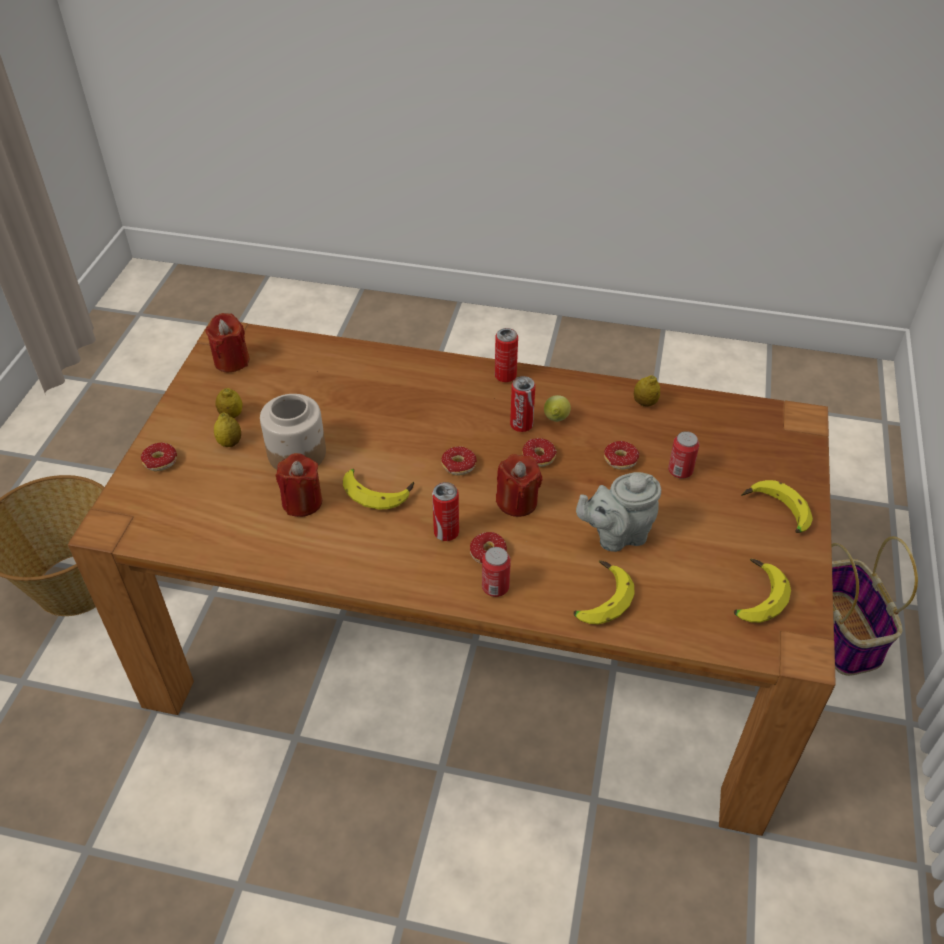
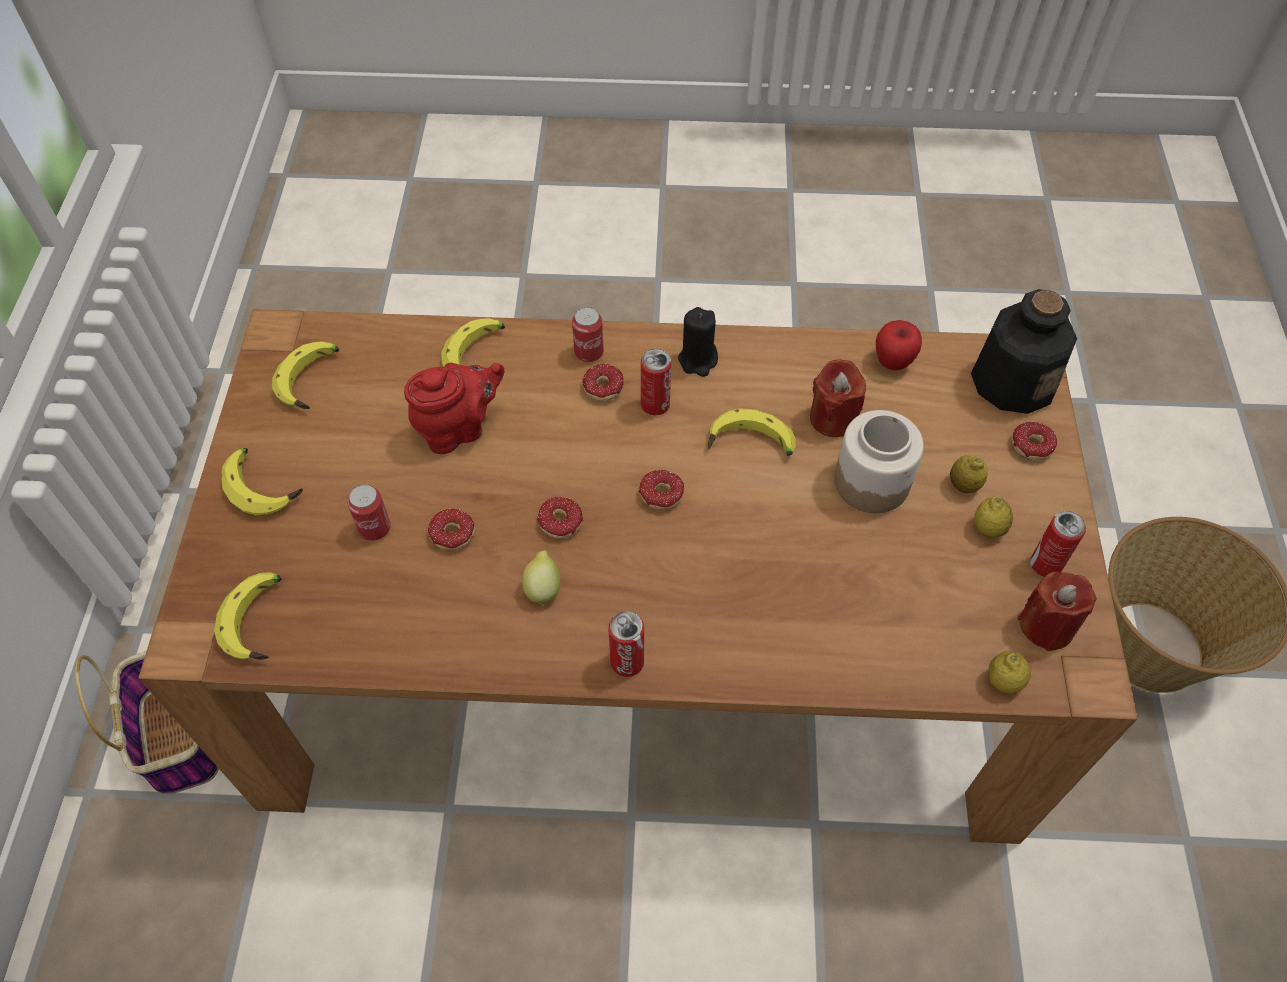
camera: 170 degrees right, 10 degrees up
(138, 510) = (1012, 381): none -> bottle
(227, 540) = (893, 362): none -> apple
(397, 566) = (698, 360): none -> black candle
(517, 502) = (579, 454): red candle -> none
(521, 425) = (590, 572): can -> can (1045, 564)
(616, 535) = (459, 429): grey teapot -> red teapot
(645, 403) = (414, 640): lemon -> lemon (1003, 681)
(753, 425) = (260, 621): none -> banana

